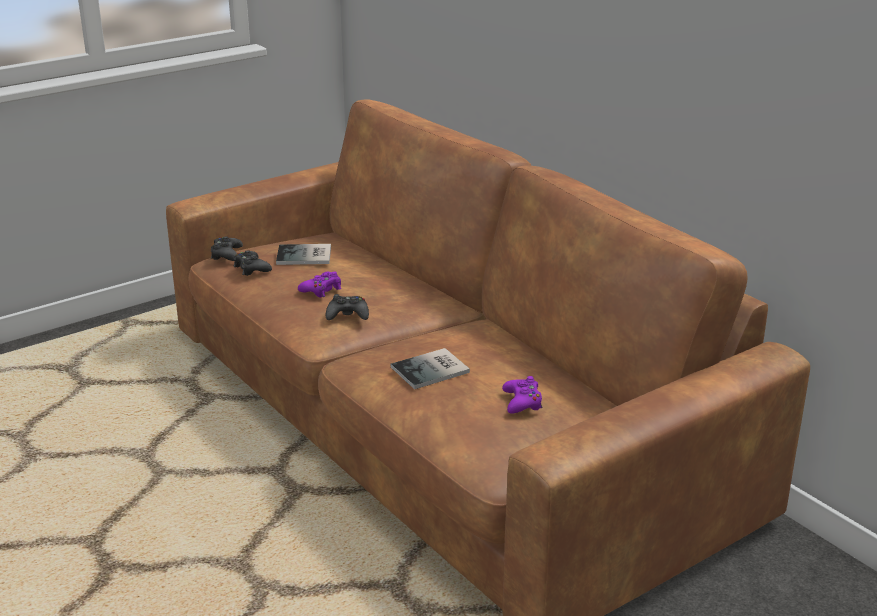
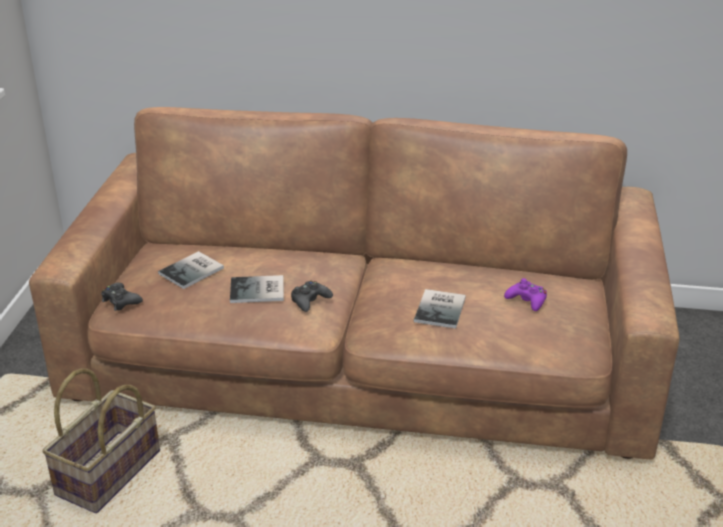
camera: 45 degrees left, 5 degrees up
(140, 397) = (109, 474): none -> basket
(251, 268) = (170, 302): black game controller -> none
(322, 290) = (258, 291): purple game controller -> book

